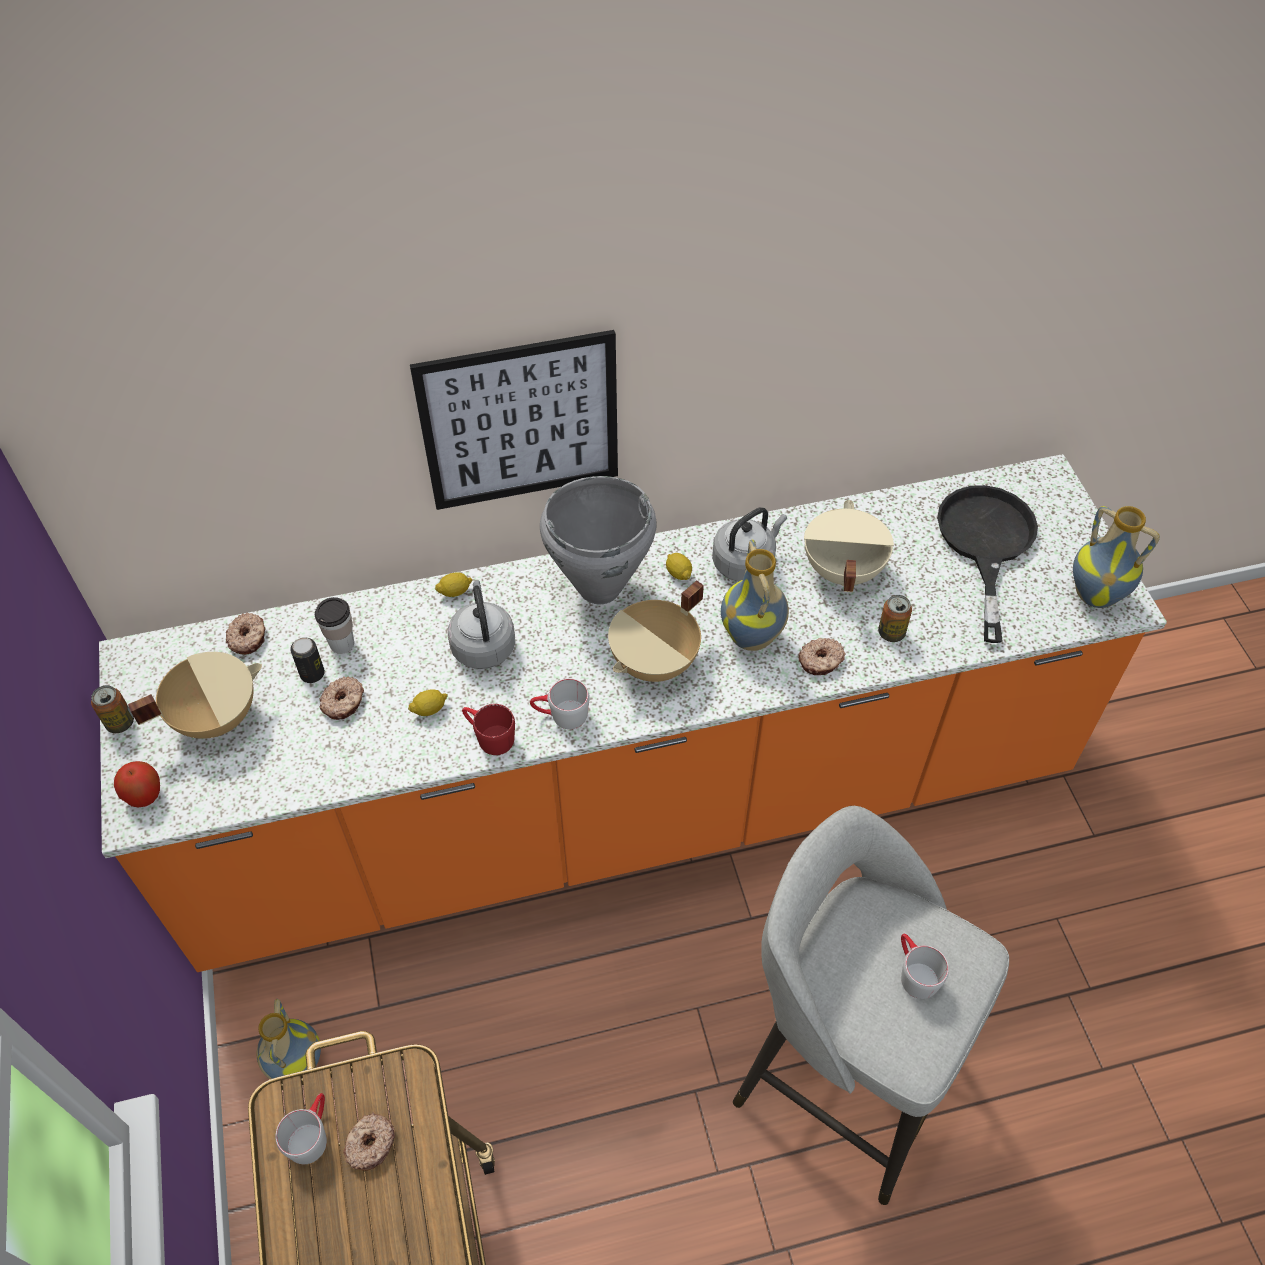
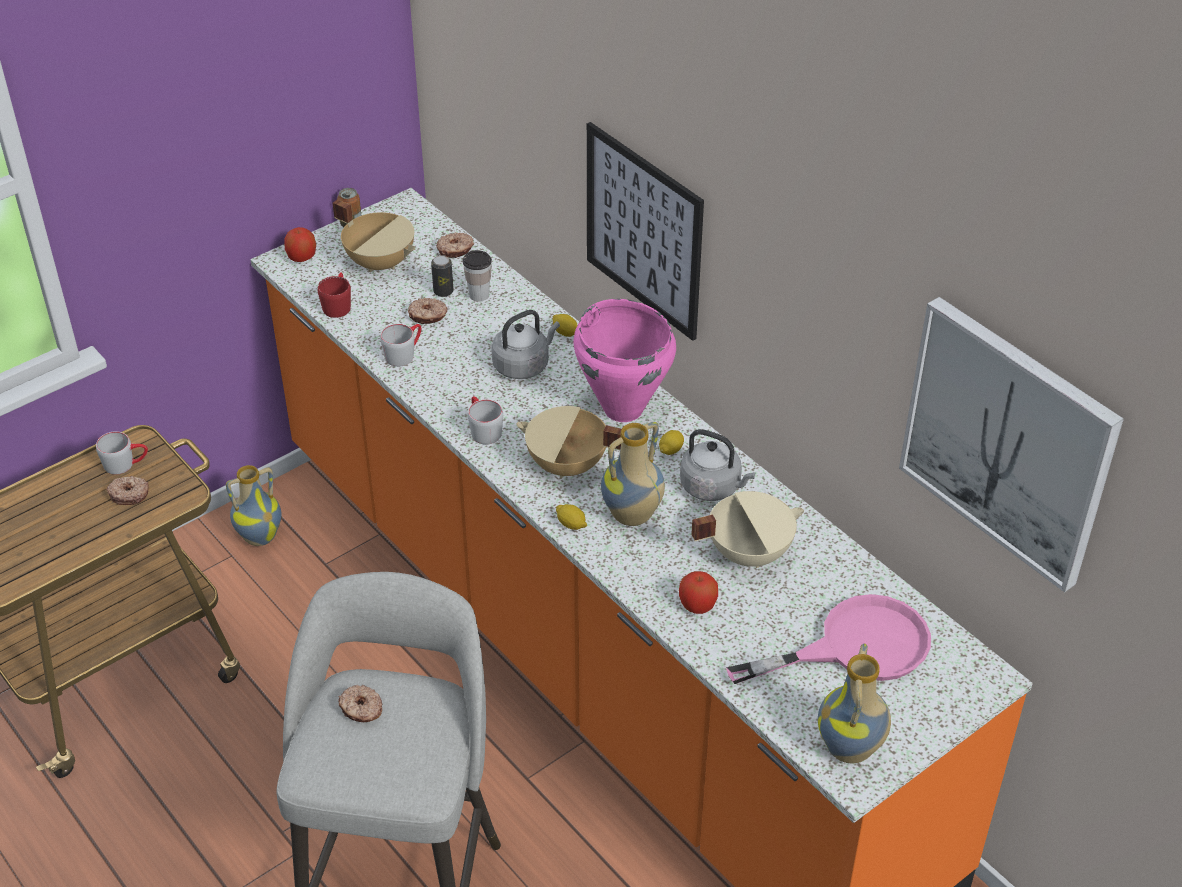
camera: 65 degrees right, 10 degrees down
(429, 709) = (447, 359): lemon -> lemon (571, 524)
(488, 736) = (440, 398): red mug -> red mug (338, 304)
(598, 587) = (623, 408): grey cooking pot -> pink cooking pot
(821, 661) = (634, 567): donut -> donut (361, 709)
(891, 633) = (697, 605): can -> apple
(914, 972) = (386, 747): grey mug -> grey mug (404, 353)
(985, 544) = (855, 647): black frying pan -> pink frying pan
(1031, 285) = (1008, 441): none -> picture

